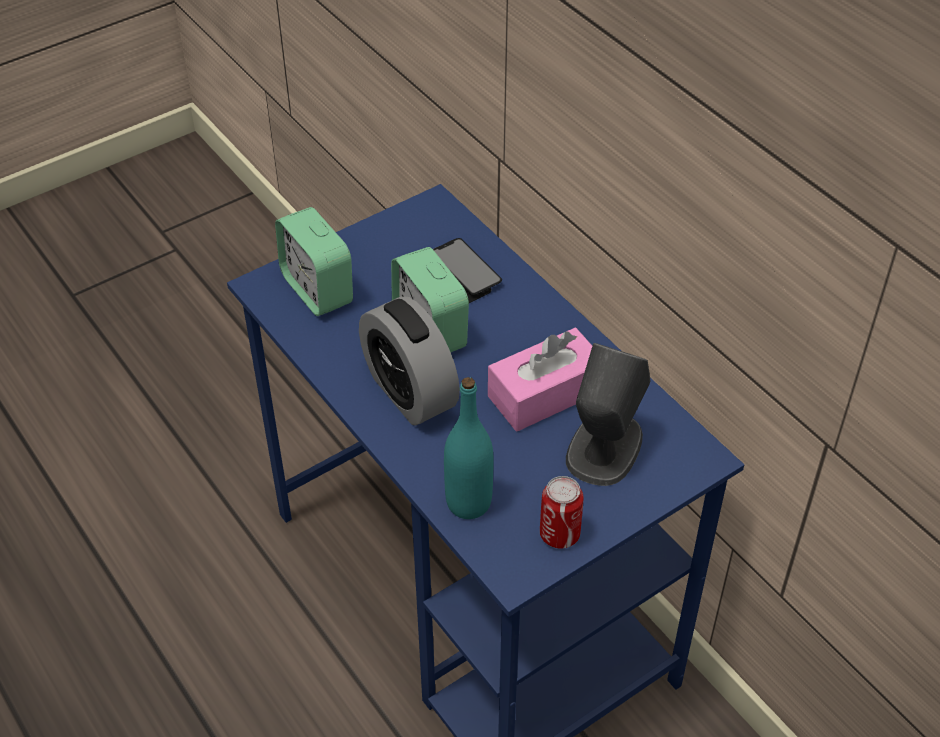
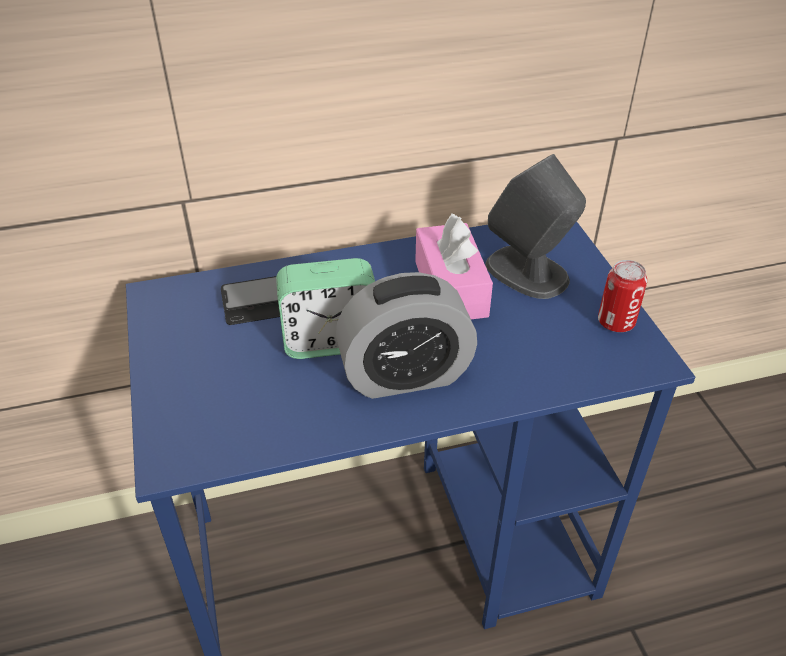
camera: 70 degrees left, 5 degrees down
(317, 289) = (211, 413): alarm clock -> none
(468, 503) = (563, 369): turquoise bottle -> none

